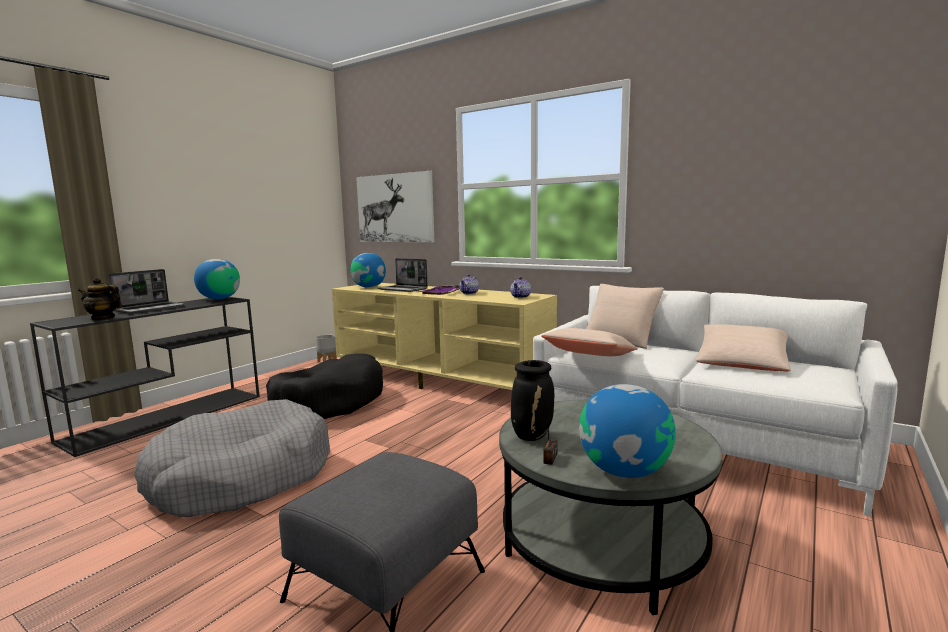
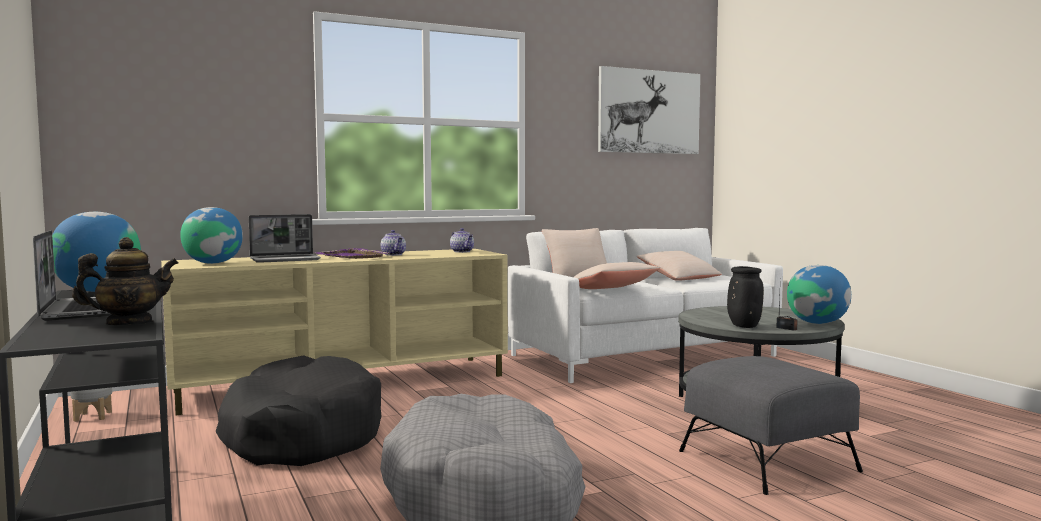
camera: 60 degrees left, 5 degrees down
(102, 318) = (129, 323): teapot -> teapot turned 150 degrees counterclockwise
(395, 208) = (188, 139): picture -> picture (649, 112)

